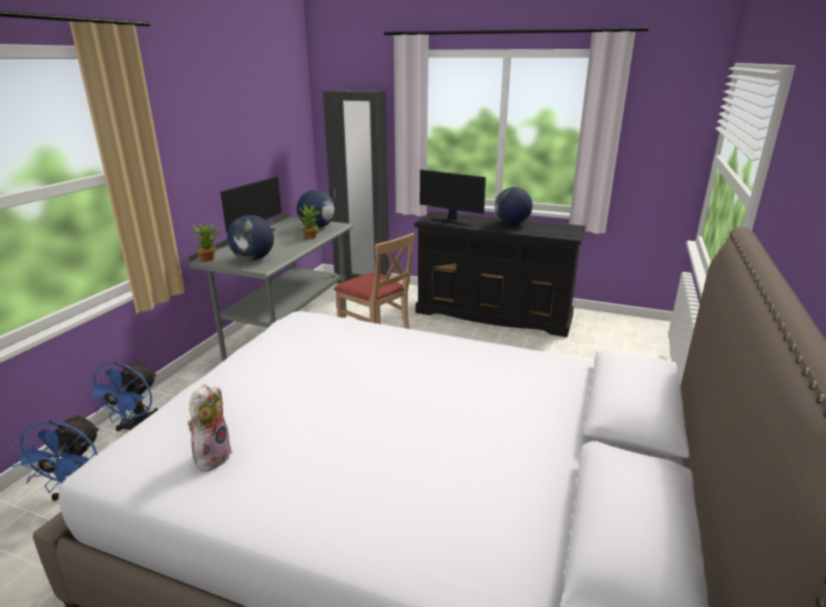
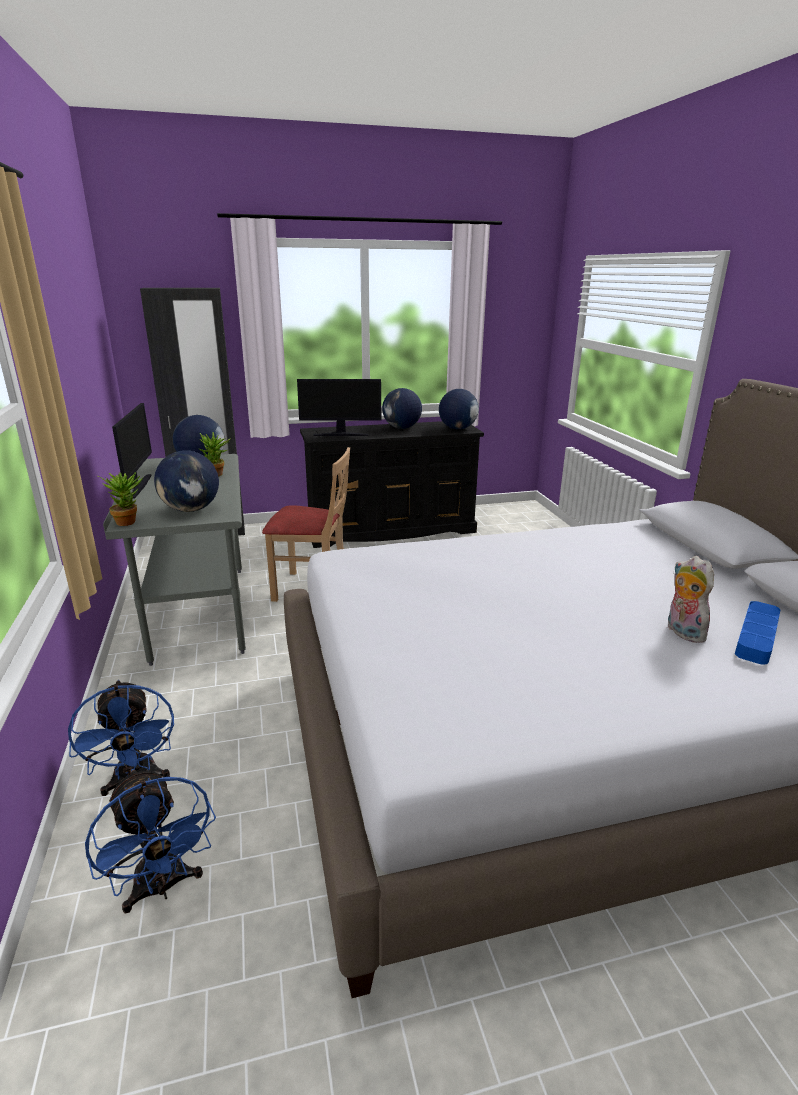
camera: 35 degrees left, 0 degrees up
(212, 456) = (502, 697): plush toy -> plush toy (682, 632)
(495, 510) = (756, 636): none -> blue tray
(561, 233) = (457, 429): none -> globe

